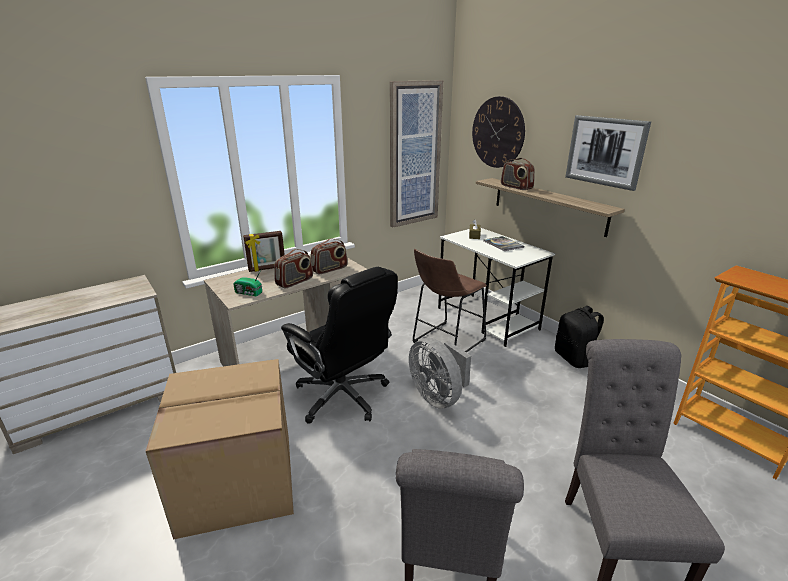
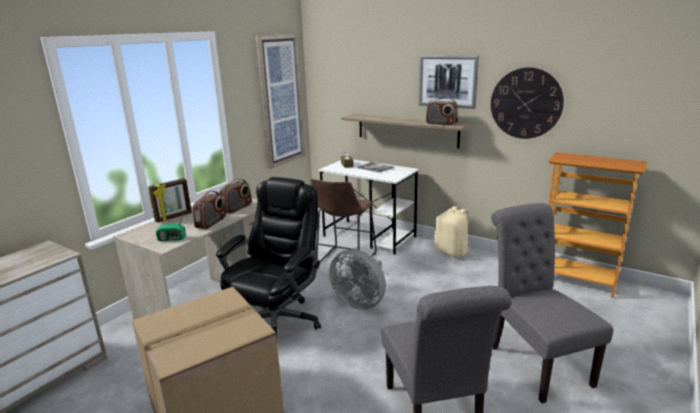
camera: 20 degrees left, 5 degrees down
(343, 396) = (277, 321): black office chair -> black office chair turned 90 degrees counterclockwise
(498, 132) = (353, 75): wall clock -> wall clock (526, 103)
(516, 187) = (378, 118): radio -> radio (441, 124)
(574, 359) = (451, 252): black backpack -> beige backpack

